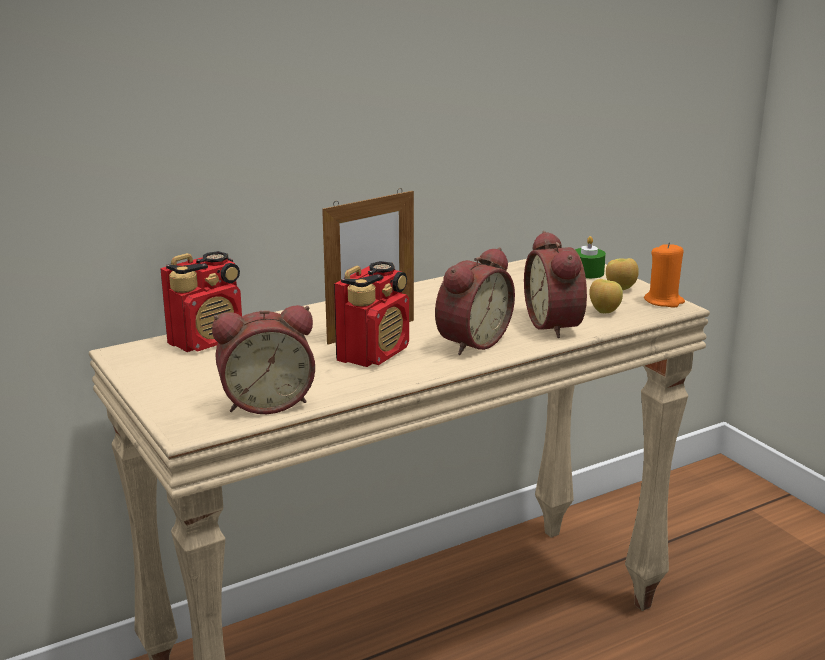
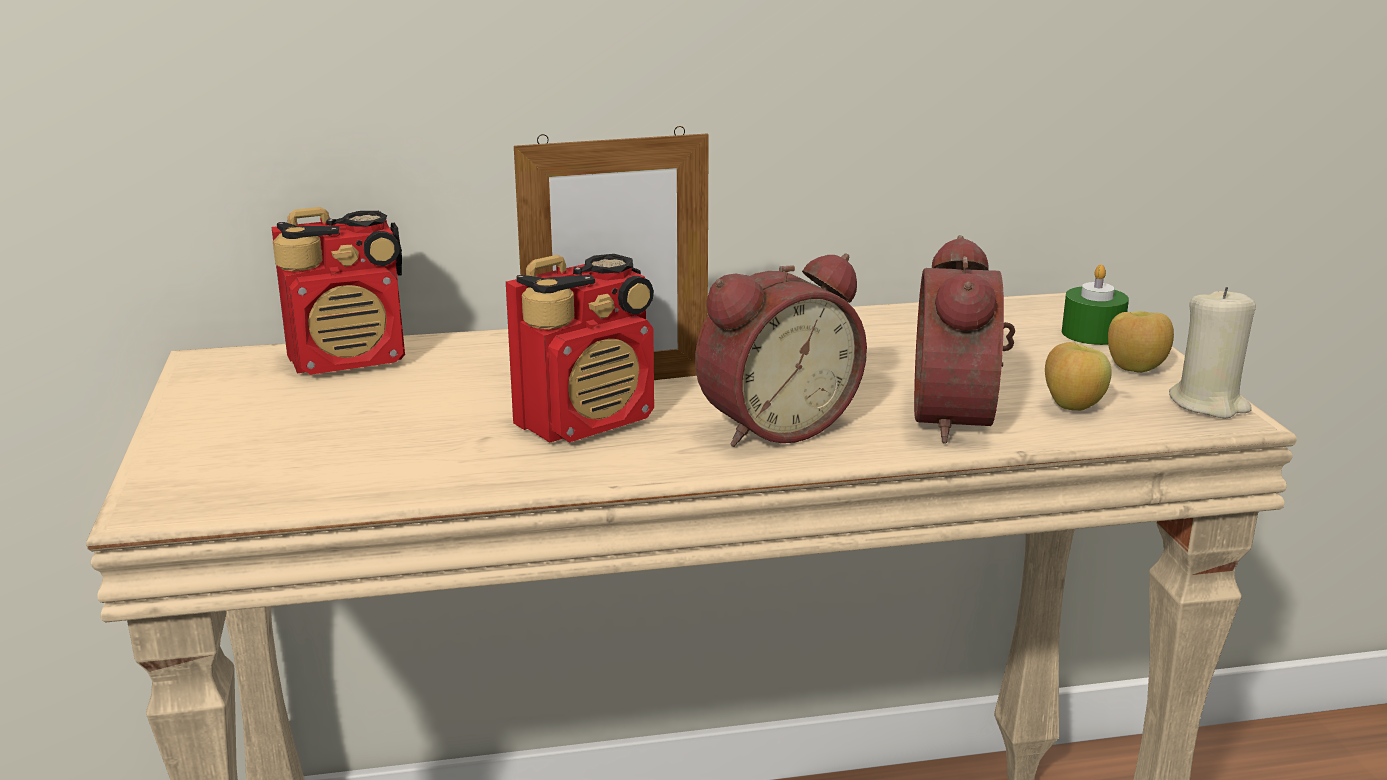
camera: 20 degrees right, 0 degrees up
(266, 402) = (329, 476): alarm clock -> none
(664, 301) = (1208, 404): orange candle -> beige candle

